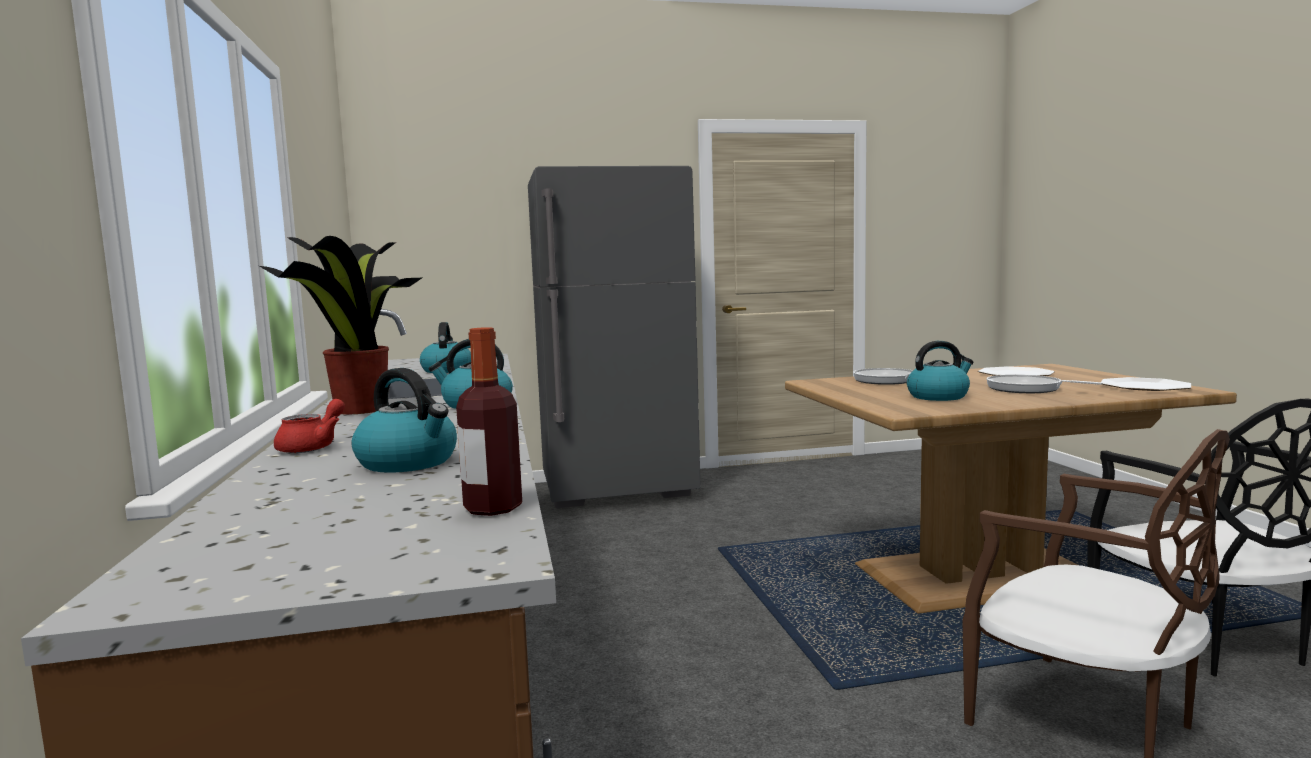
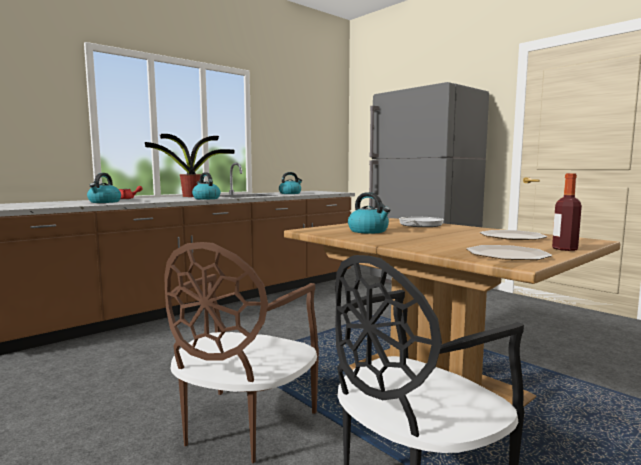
camera: 60 degrees right, 0 degrees up
(493, 508) = (45, 206): bottle -> bottle (564, 249)
(1028, 389) = (433, 239): frying pan -> none

